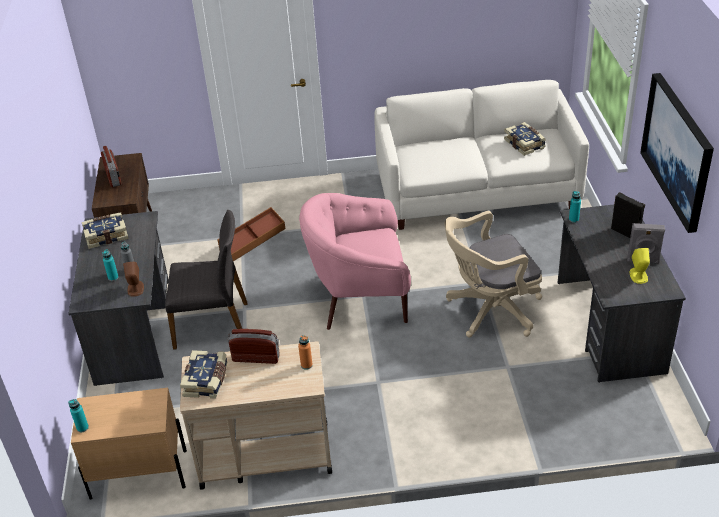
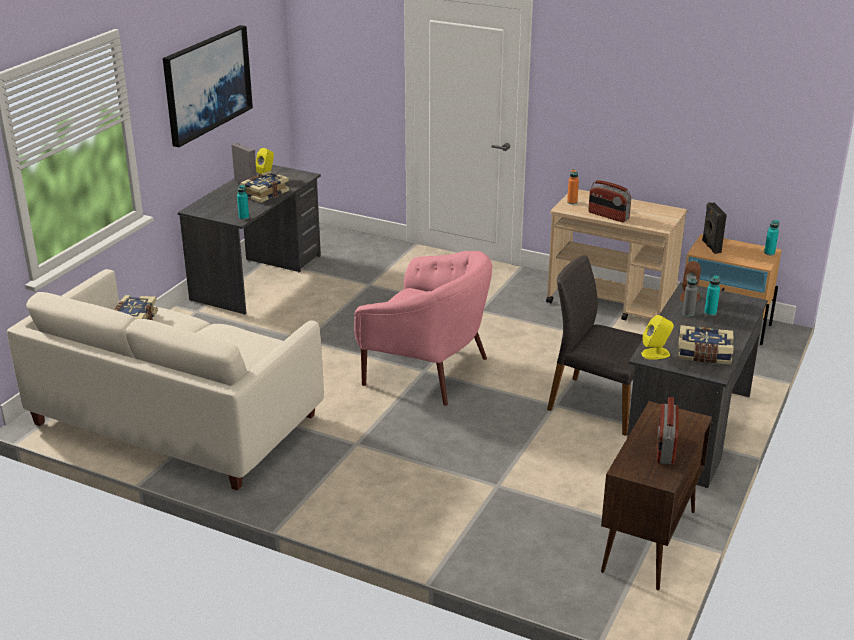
camera: 150 degrees left, 10 degrees down
(141, 223) = (656, 353): none -> yellow speaker
(207, 381) = (656, 216): book -> book (264, 193)
(252, 240) = (489, 473): brown storage box -> none
(489, 311) = (330, 318): beige office chair -> none
(625, 232) = (224, 199): black speaker -> black speaker (710, 247)

